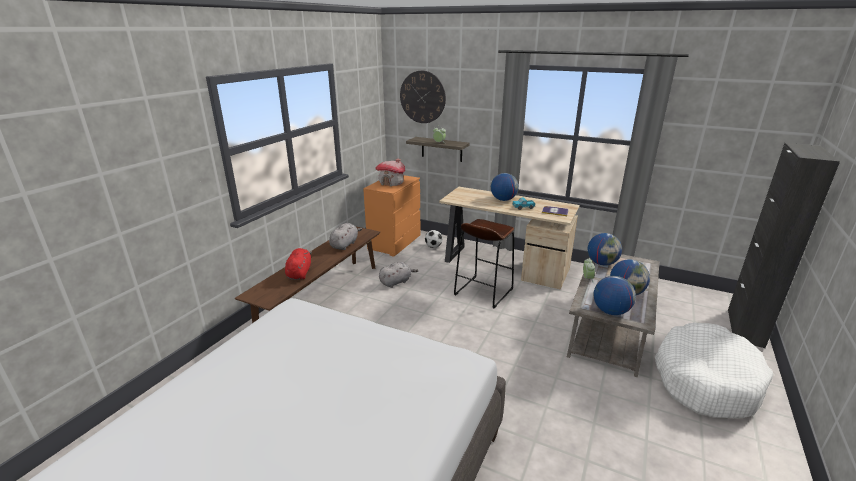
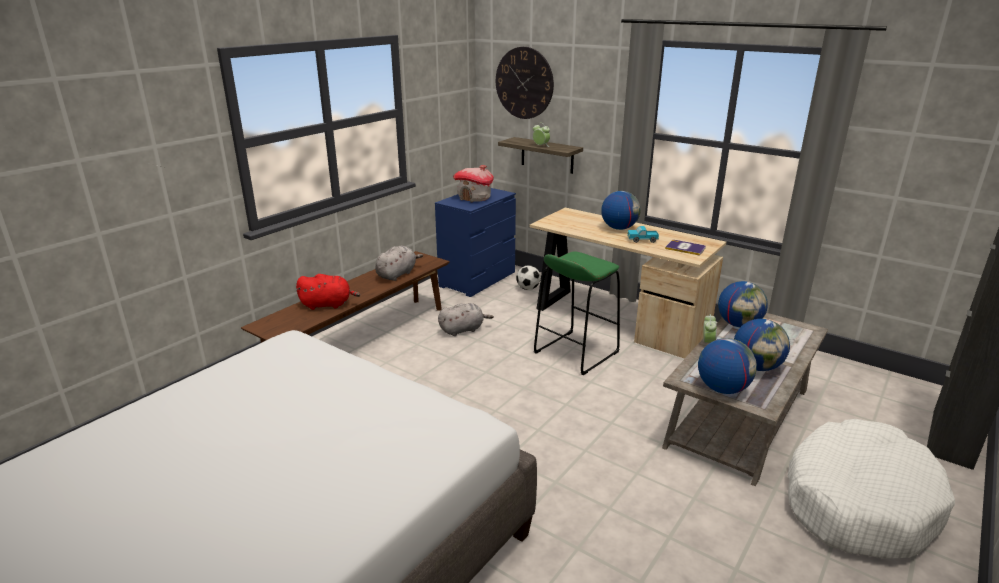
camera: 10 degrees right, 0 degrees up
(299, 273) = (328, 304): red plush toy -> red plush toy turned 75 degrees clockwise
(394, 243) = (477, 280): orange dresser -> blue dresser
(483, 292) = (575, 352): brown stool -> green stool

